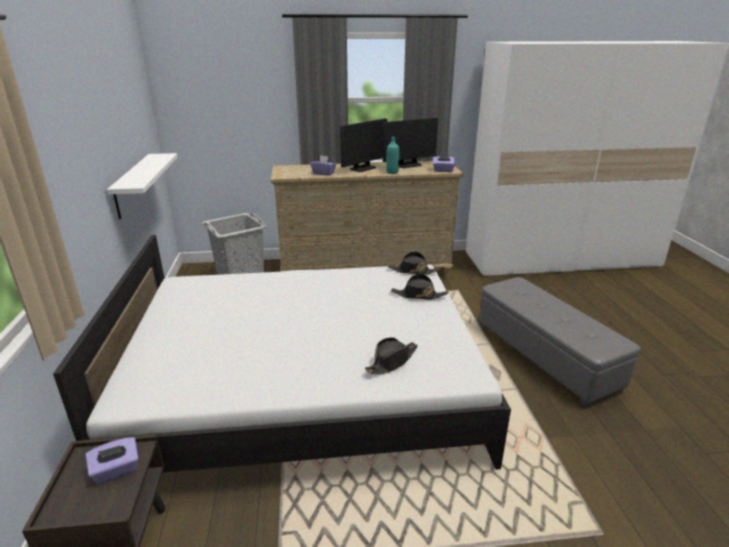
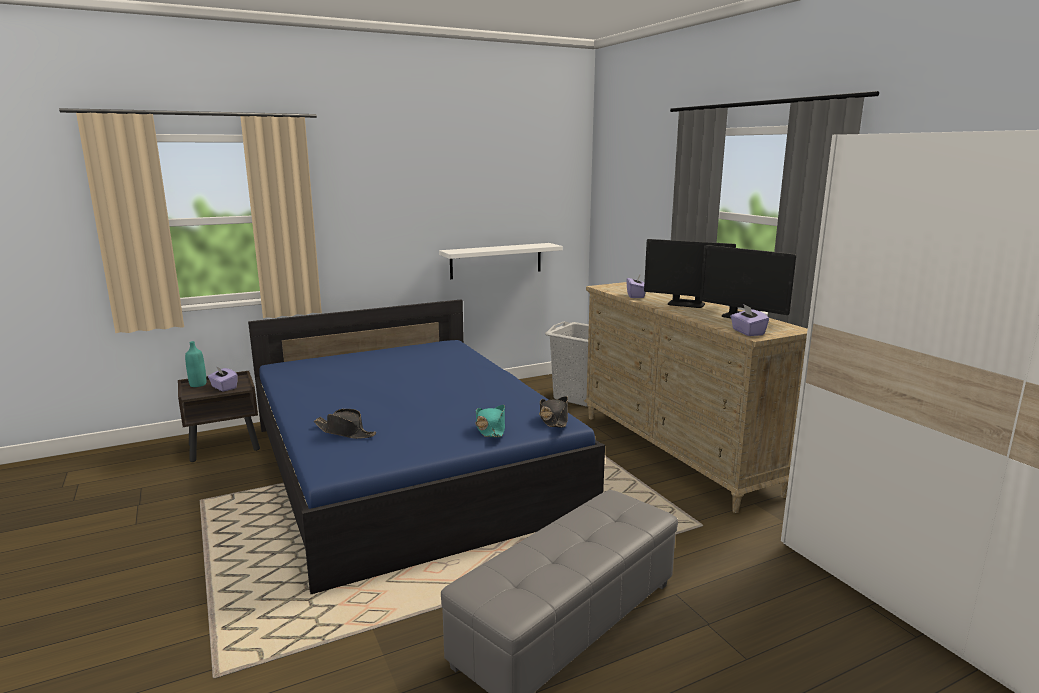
camera: 70 degrees right, 10 degrees down
(305, 389) = (408, 467): white bed -> blue bed
(392, 172) = (690, 315): turquoise bottle -> turquoise bottle (198, 384)
(419, 295) = (490, 428): black hat -> turquoise hat

